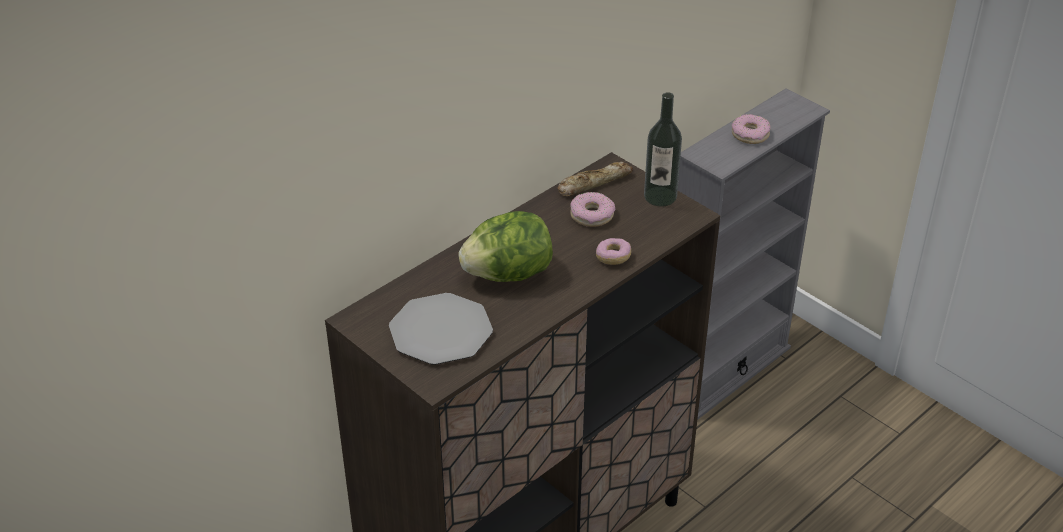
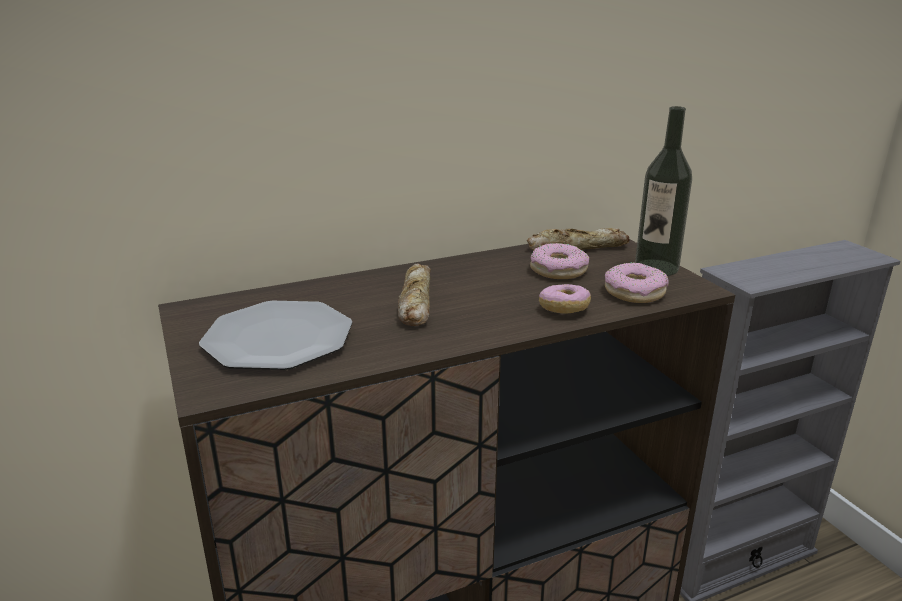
camera: 20 degrees right, 15 degrees down
(508, 274) = (415, 302): lettuce -> bread
(750, 134) = (794, 265): donut -> donut (634, 292)

